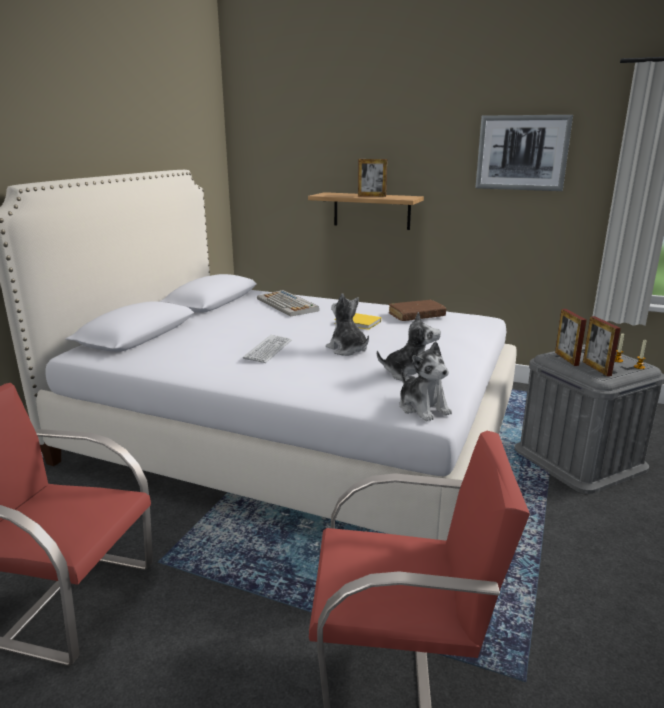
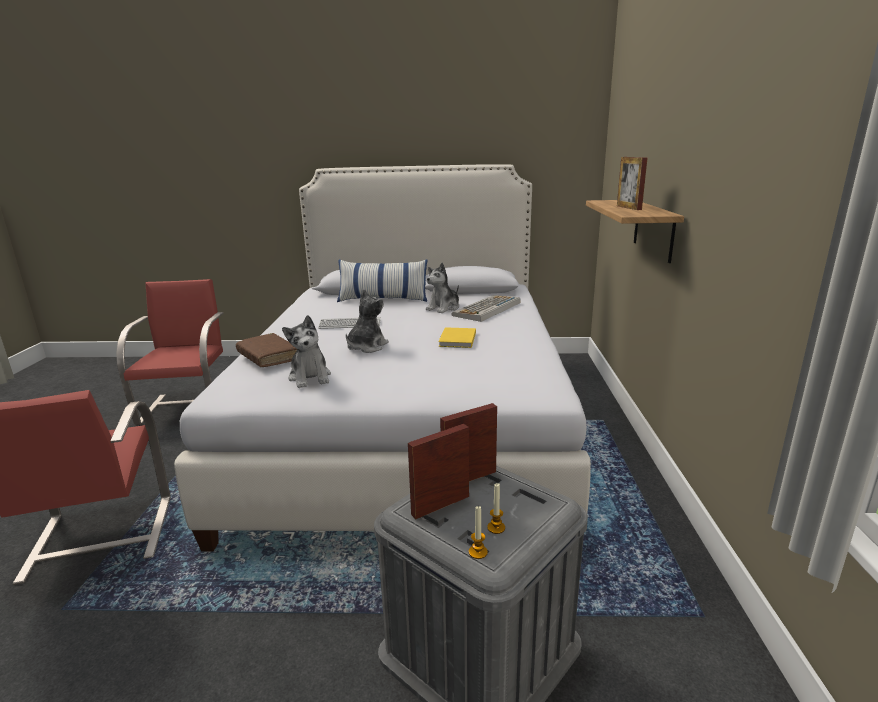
camera: 70 degrees right, 0 degrees up
(192, 331) = (383, 299): none -> pillow
(416, 316) = (512, 360): brown book -> brown book (268, 357)
(423, 408) = (231, 393): plush toy -> plush toy (444, 308)
(522, 153) = (770, 149): picture -> none

